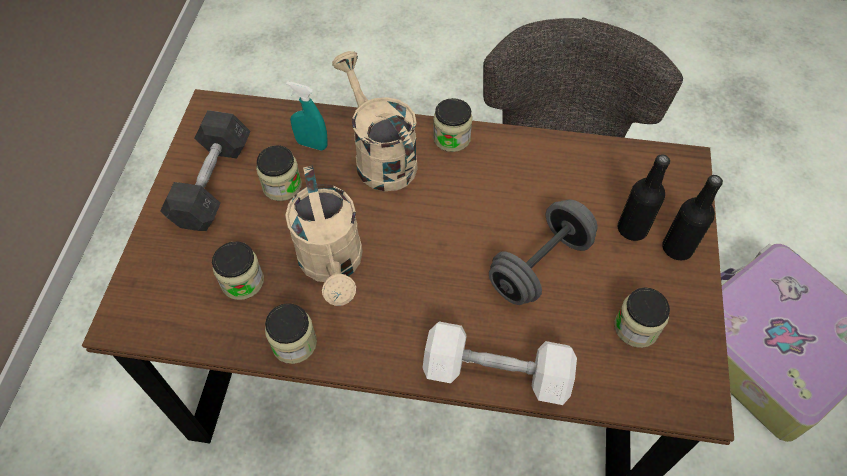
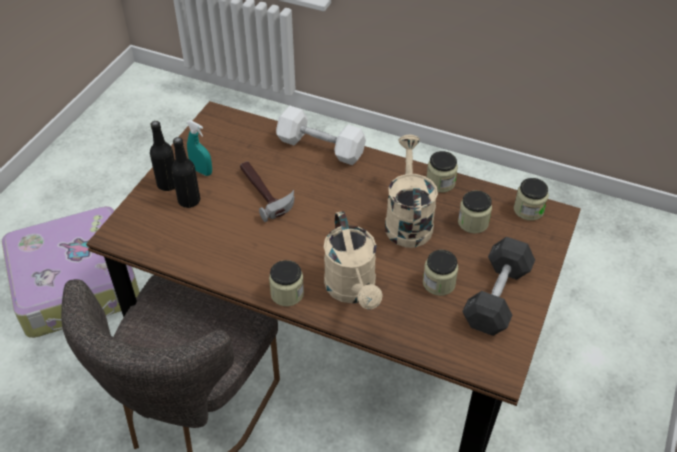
camera: 165 degrees left, 10 degrees down
(312, 144) = (409, 313): turquoise spray bottle -> turquoise spray bottle (201, 171)
(539, 266) = (266, 192): grey dumbbell -> hammer
(636, 327) = (226, 151): jar -> jar (528, 210)

